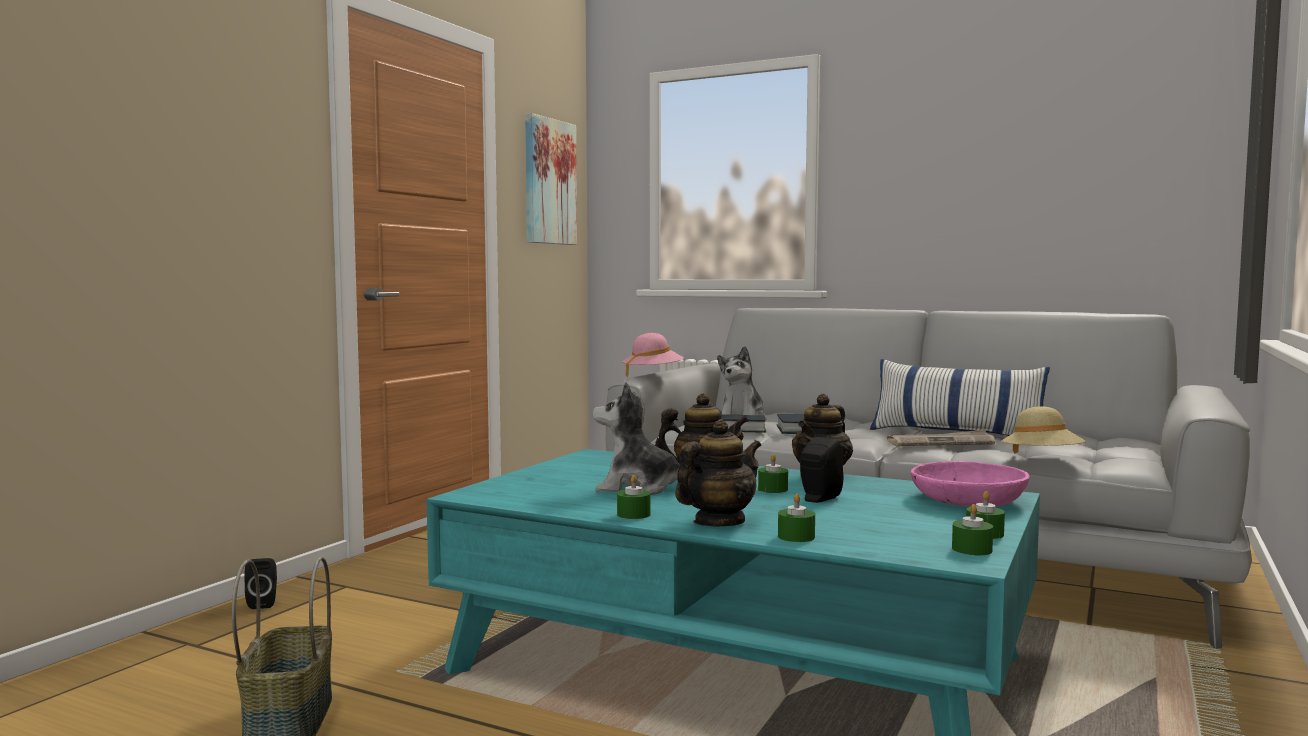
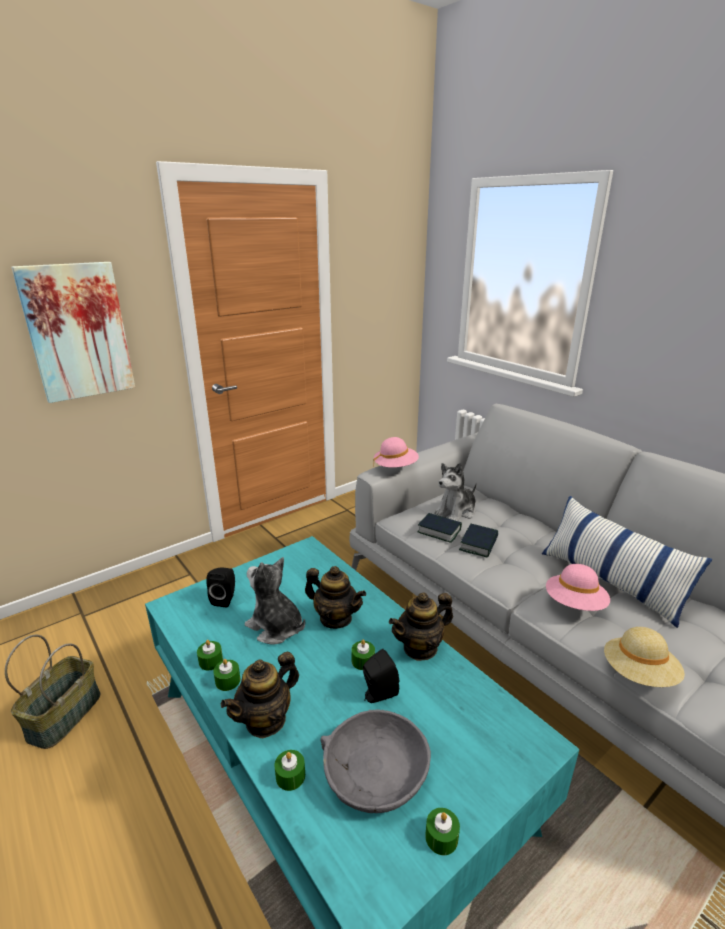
camera: 25 degrees right, 20 degrees up
(263, 603) = (140, 581): black speaker -> black speaker (225, 599)
(549, 182) = (384, 275): picture -> picture (78, 332)
(718, 522) = (266, 720): teapot -> teapot turned 150 degrees clockwise
(877, 523) = (375, 772): none -> grey bowl
(941, 442) = (574, 604): newspaper -> pink hat
(967, 499) = (497, 742): pink bowl -> none
(972, 549) = (397, 873): green candle -> green candle (211, 661)

